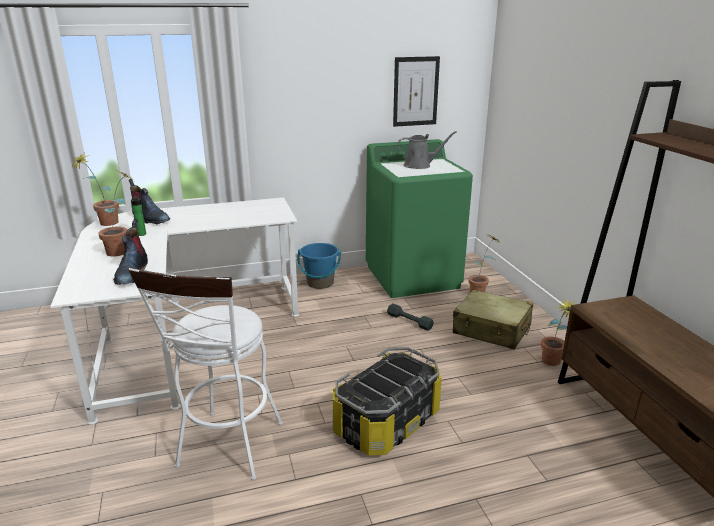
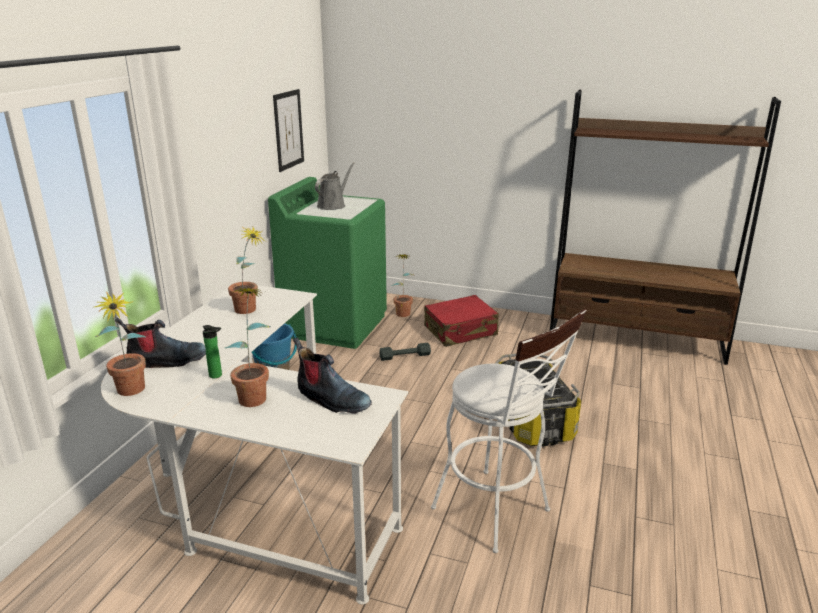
camera: 55 degrees left, 0 degrees up
(491, 330) = (460, 331): beige suitcase -> red suitcase
(552, 364) = (527, 331): potted plant -> potted plant (250, 311)

